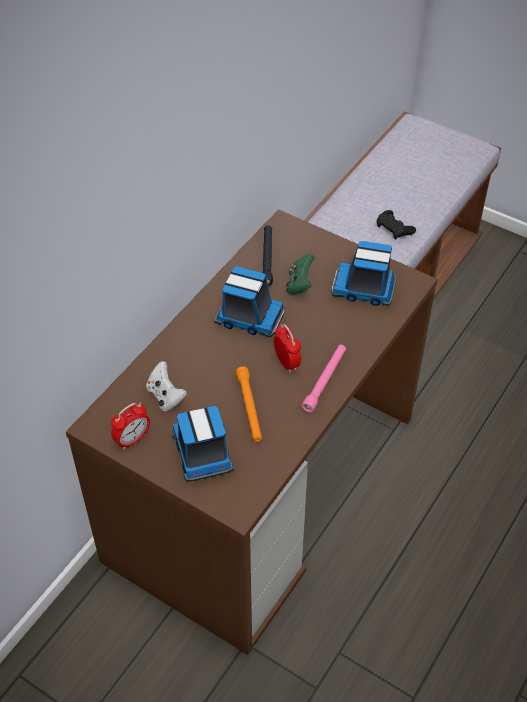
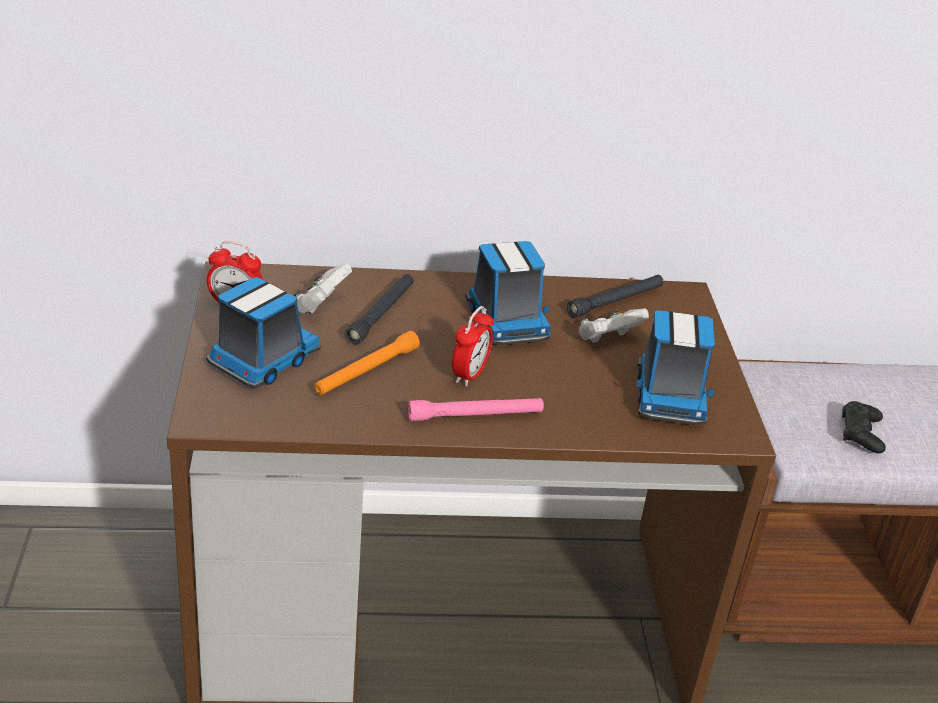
camera: 50 degrees right, 15 degrees down
(197, 371) = (381, 314): none -> black flashlight
(299, 284) = (607, 340): green game controller -> white game controller
(365, 289) = (670, 395): toy truck -> toy truck turned 150 degrees counterclockwise

